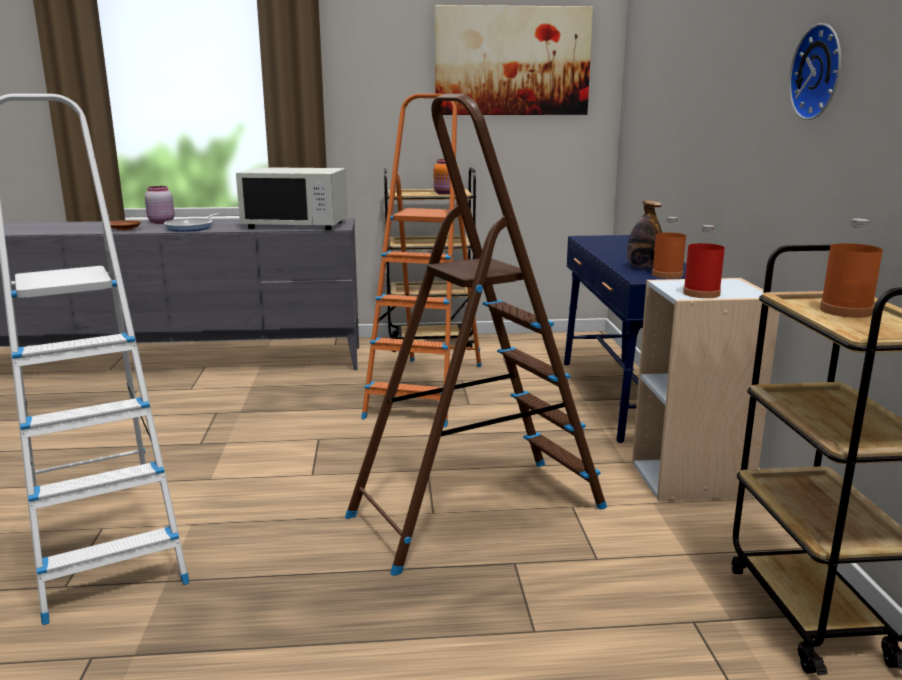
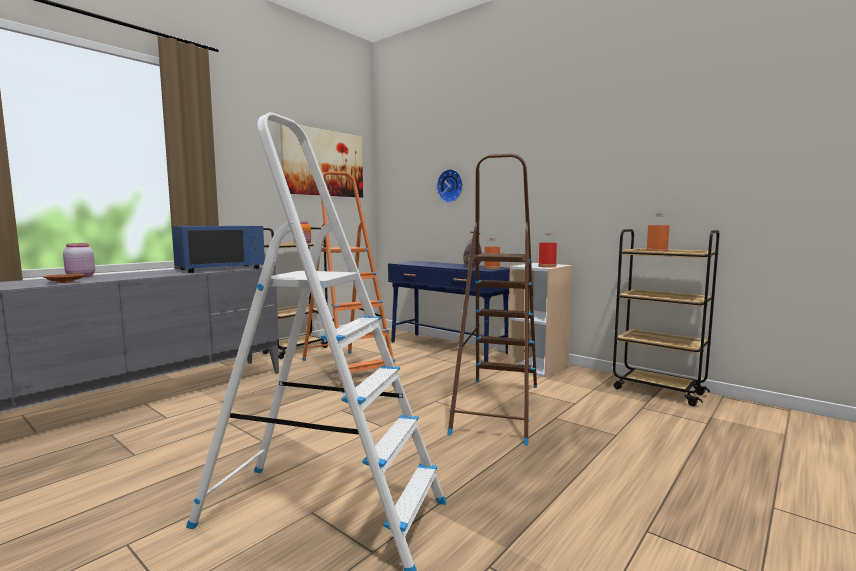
camera: 45 degrees left, 10 degrees down
(191, 227) = (133, 276): frying pan -> none
(296, 225) = (220, 268): white microwave -> blue microwave
(821, 72) = (579, 163): wall clock -> wall clock (451, 186)

